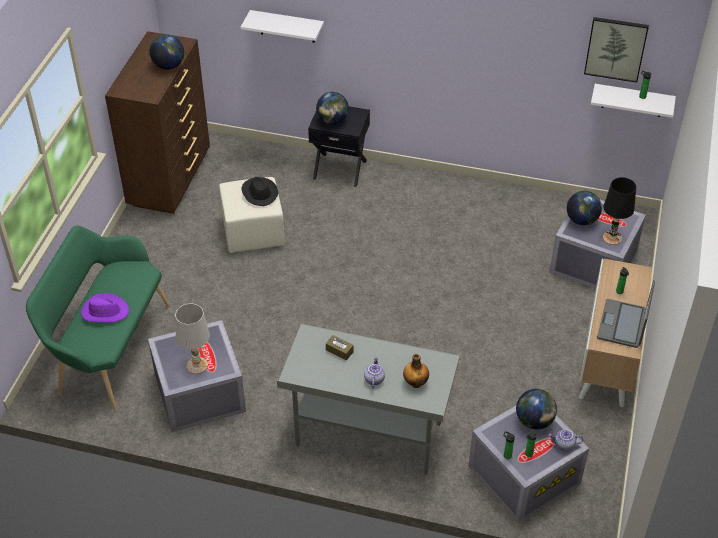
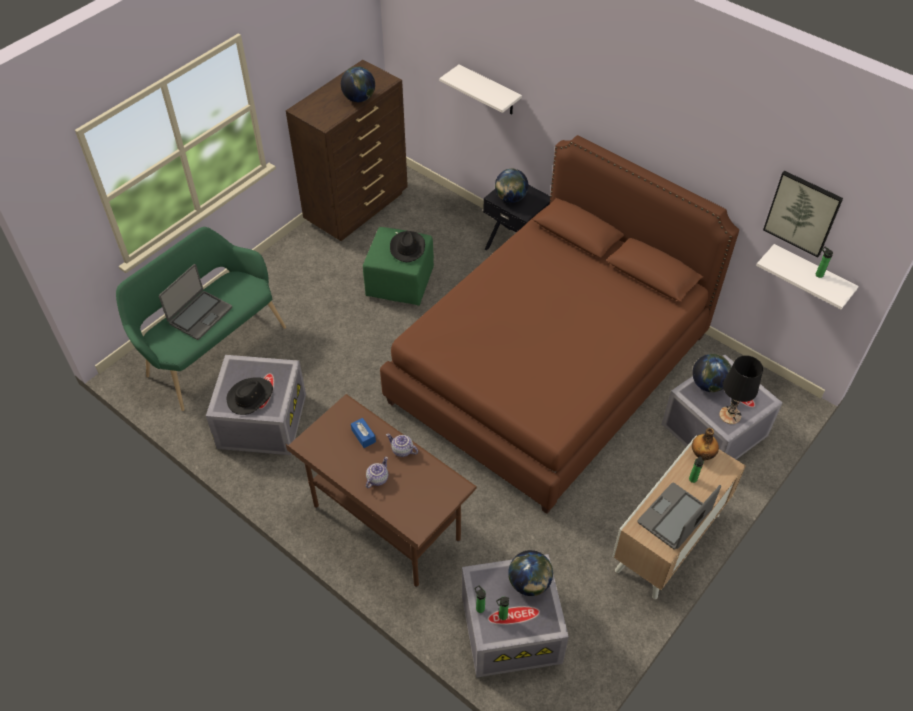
camera: 25 degrees right, 5 degrees up
(105, 311) = (200, 315): purple hat -> laptop
(197, 365) = (250, 397): white table lamp -> black hat
(253, 232) = (400, 282): beige ottoman -> green ottoman
(339, 351) = (363, 436): brown tissue box -> blue tissue box
(368, 435) = (386, 524): grey desk -> brown desk
(415, 382) = (415, 498): bottle -> bottle (702, 455)
(431, 260) = (549, 369): none -> brown bed
(564, 445) = (544, 622): teapot -> teapot (402, 450)

